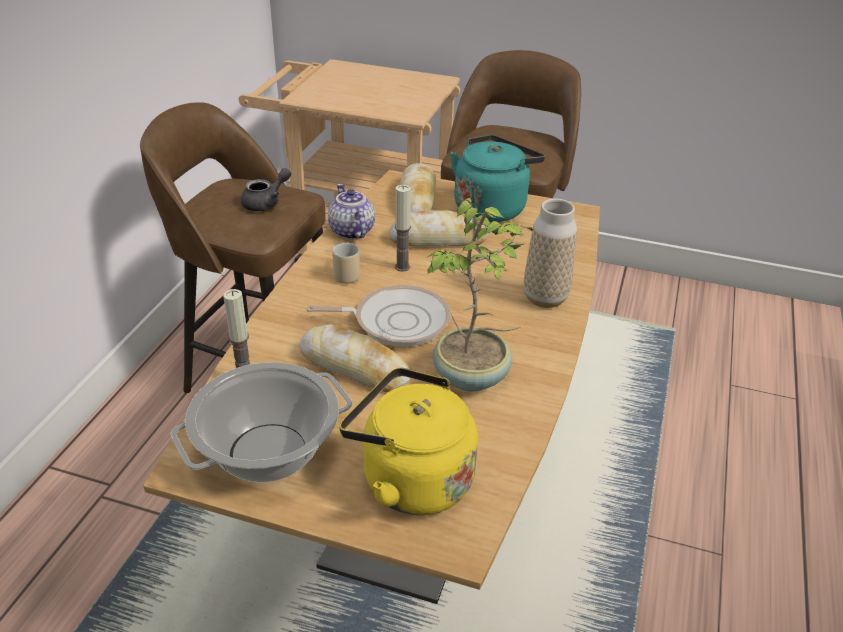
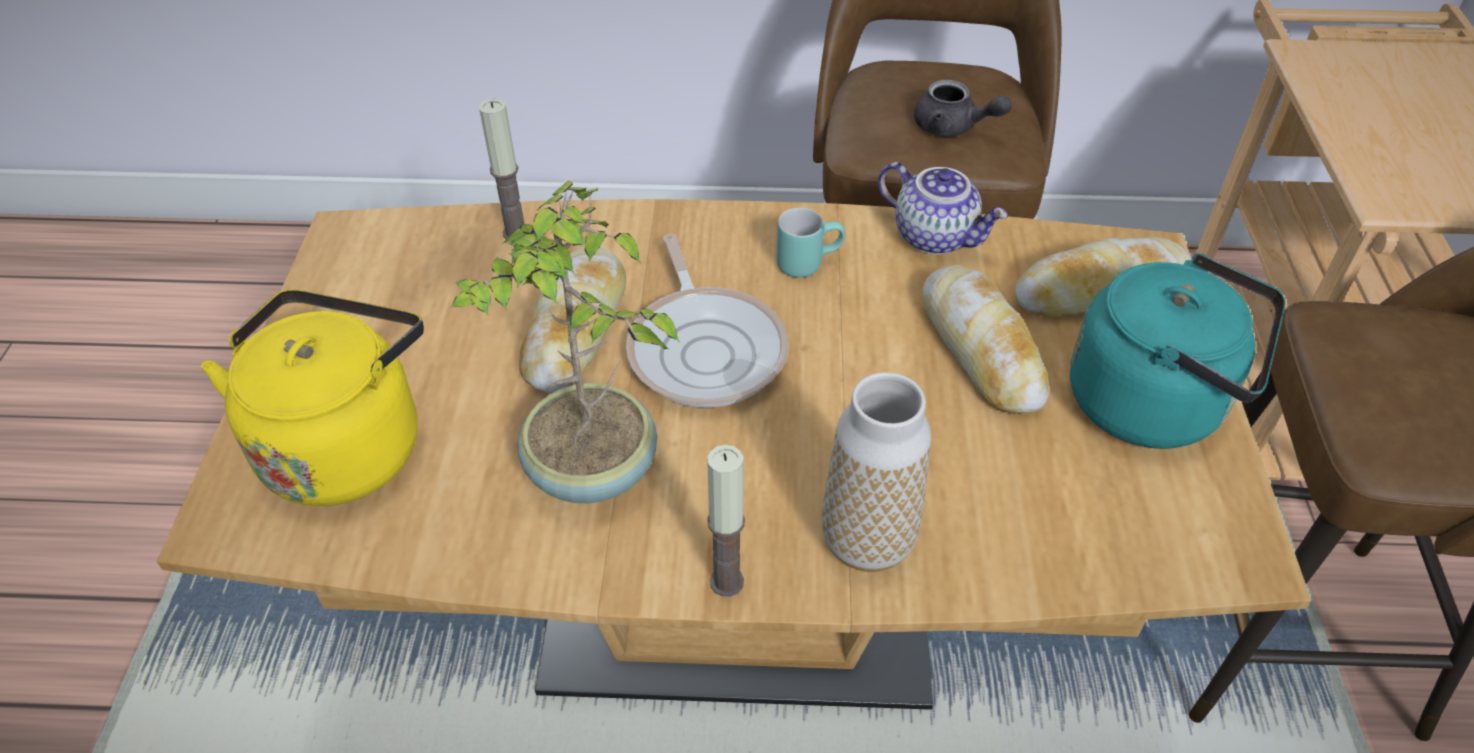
camera: 75 degrees right, 10 degrees up
(267, 453) = (379, 293): cooking pot -> none
(345, 274) = (807, 261): beige mug -> turquoise mug
(350, 231) = (936, 236): teapot -> teapot turned 75 degrees clockwise
(402, 267) = (864, 321): candle -> candle (726, 582)

